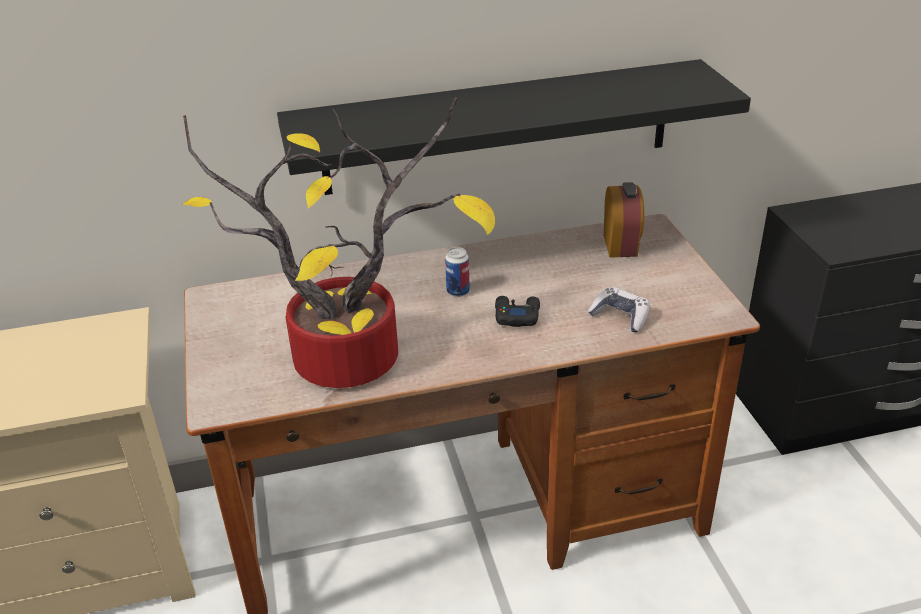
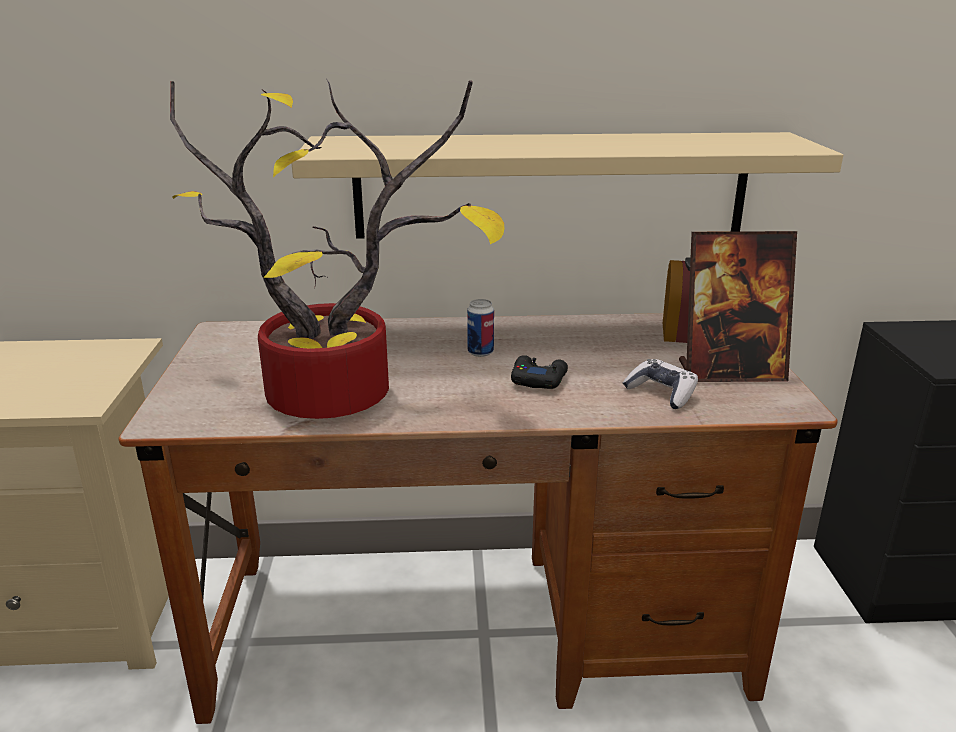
camera: 10 degrees right, 10 degrees down
(498, 127) = (551, 185): black shelf -> beige shelf
(670, 286) = (730, 372): none -> picture frame

